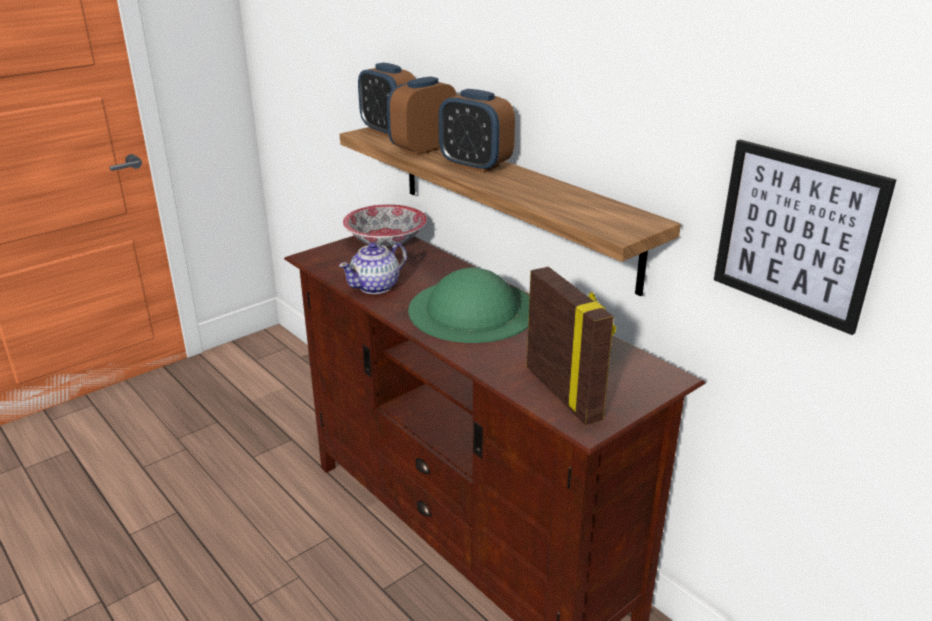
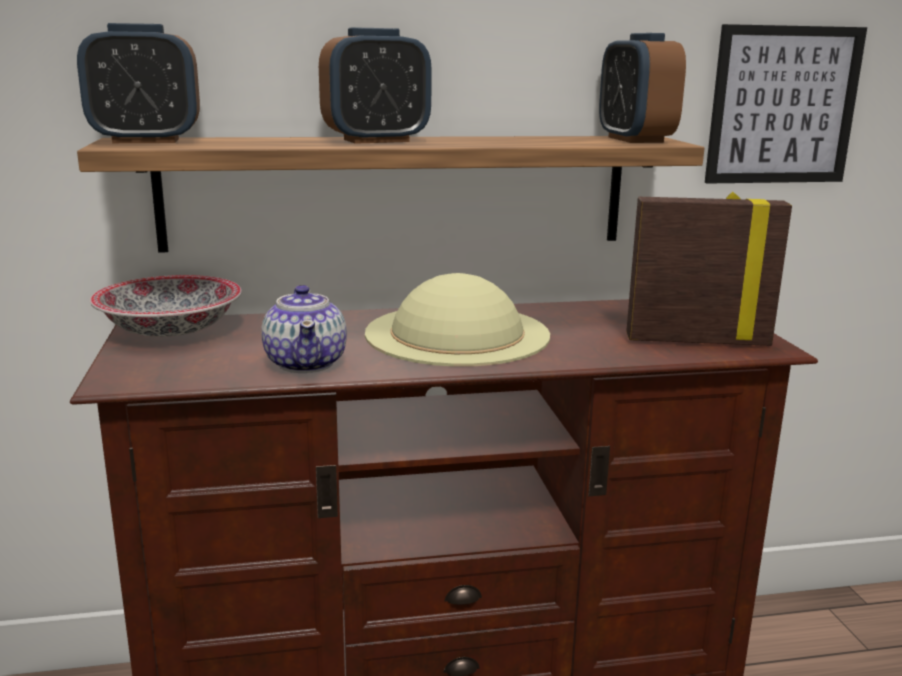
camera: 60 degrees left, 10 degrees down
(423, 149) = (261, 142): alarm clock -> alarm clock (635, 139)
(472, 310) = (457, 333): green hat -> beige hat

